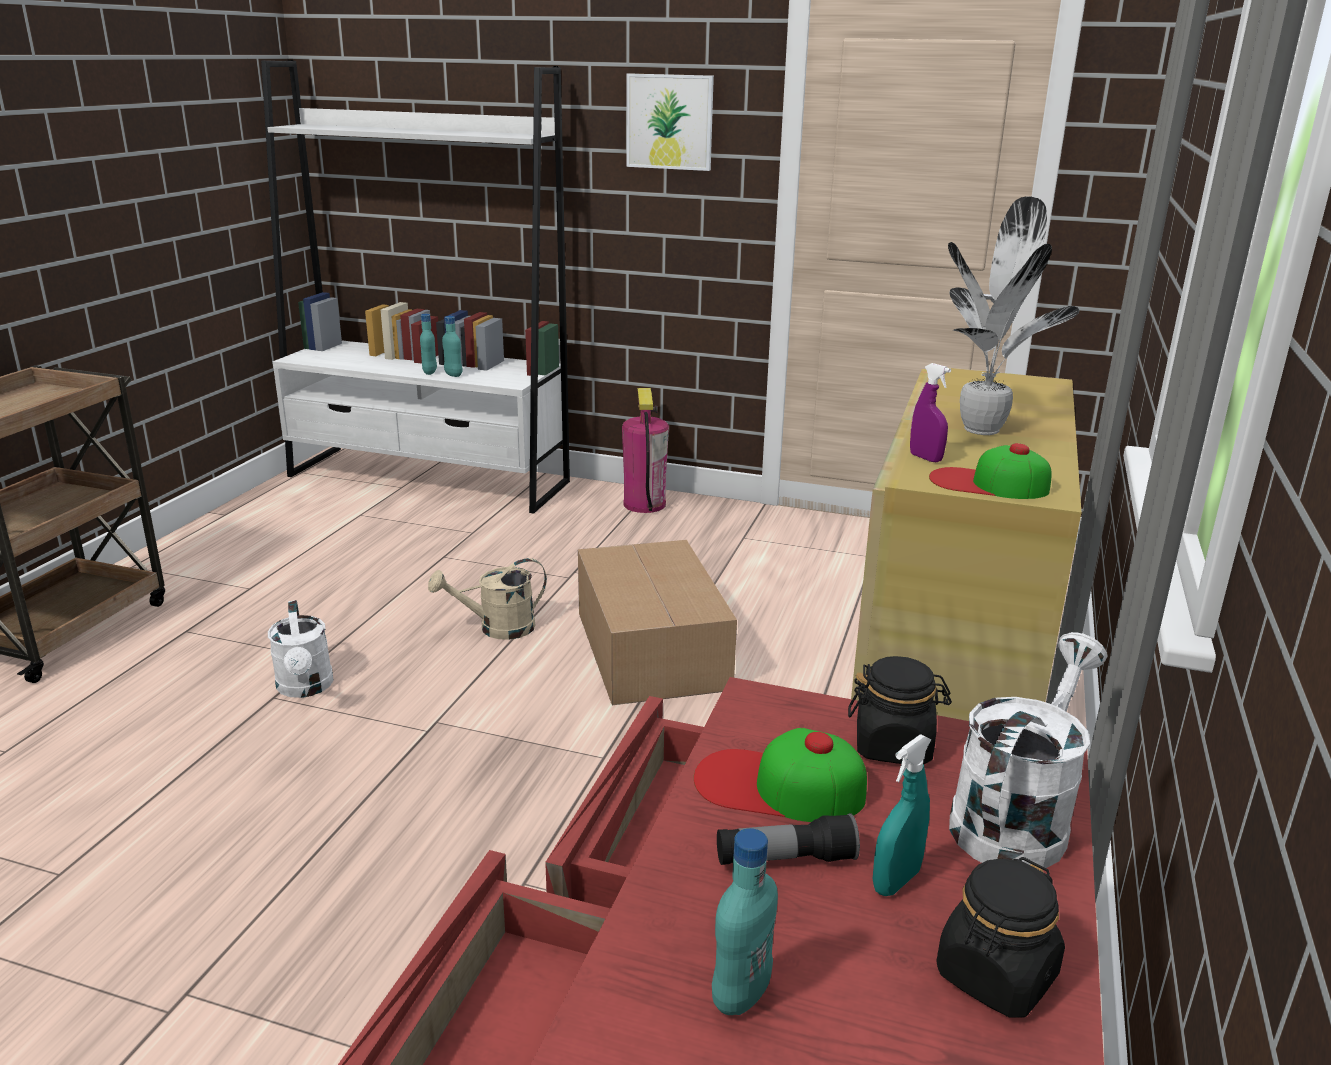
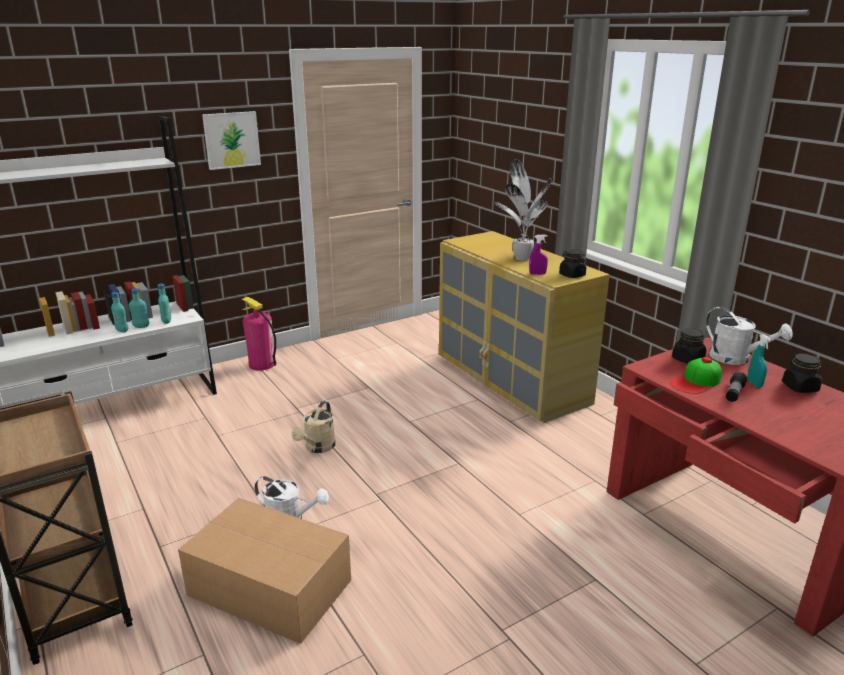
camera: 50 degrees left, 0 degrees up
(652, 648) = (393, 418): cardboard box -> cardboard box (268, 586)
(741, 995) = (789, 419): turquoise bottle -> turquoise bottle (166, 321)
(988, 483) = (572, 275): cap -> black jar
(1016, 817) = (736, 359): white watering can -> white watering can turned 150 degrees clockwise

